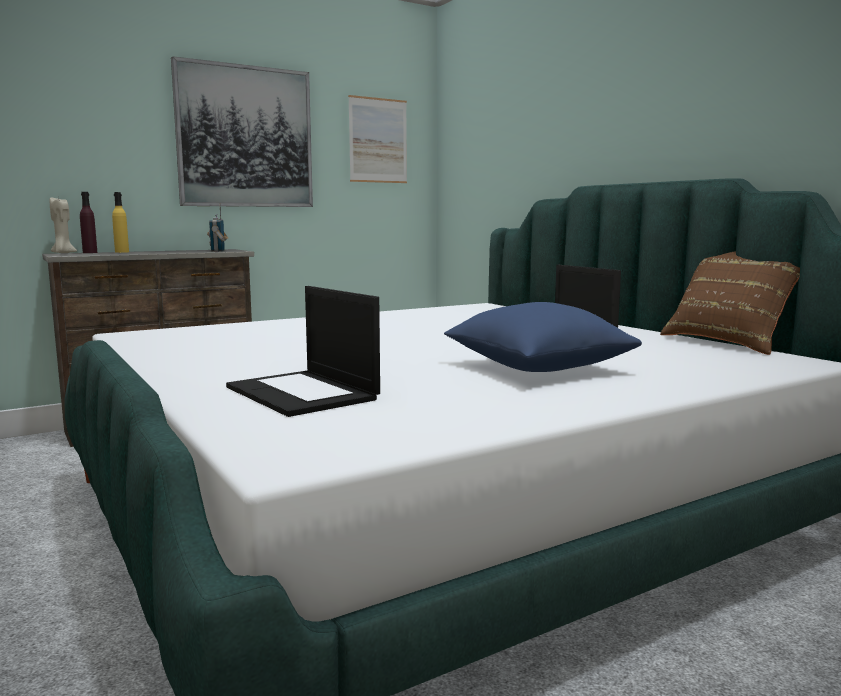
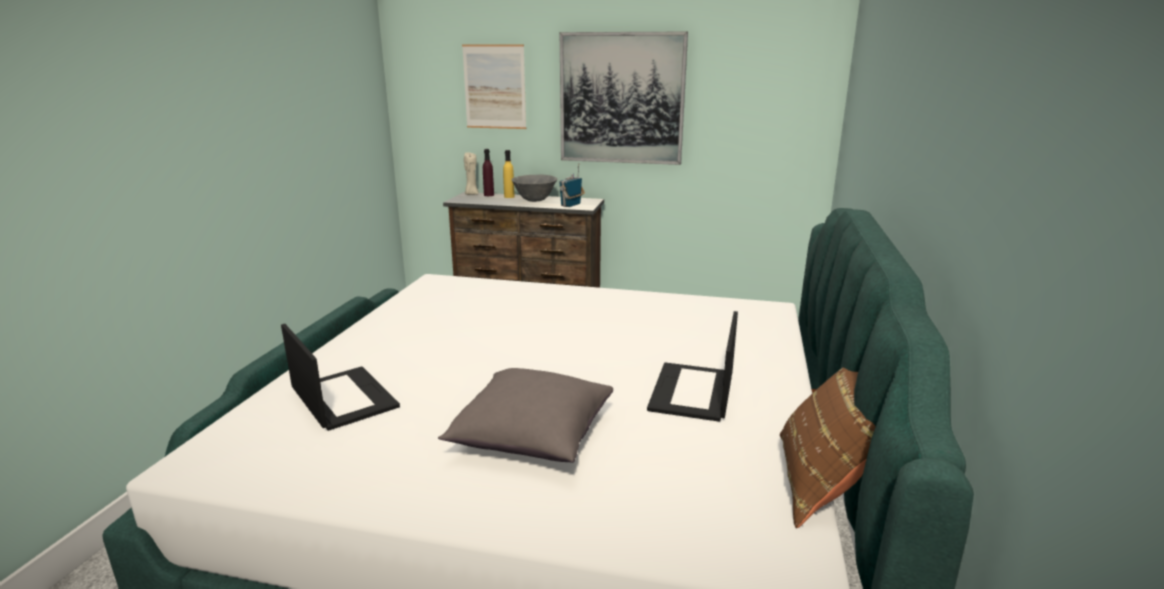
camera: 45 degrees right, 10 degrees up
(165, 251) = (535, 200): none -> grey bowl
(303, 393) = (342, 398): laptop -> laptop turned 135 degrees clockwise
(378, 140) = (765, 96): picture -> picture (494, 87)
(537, 368) = (531, 437): blue pillow -> grey pillow

